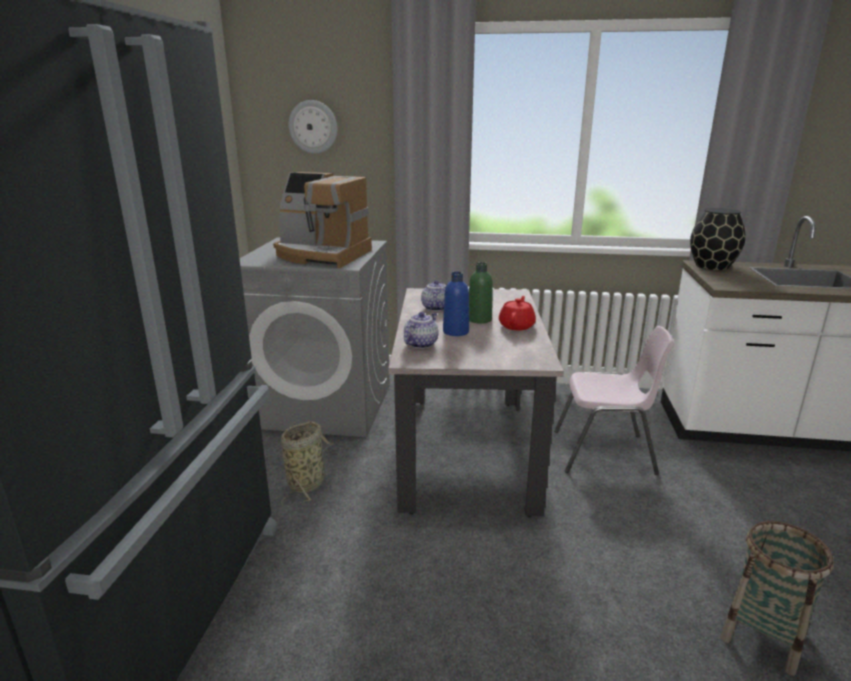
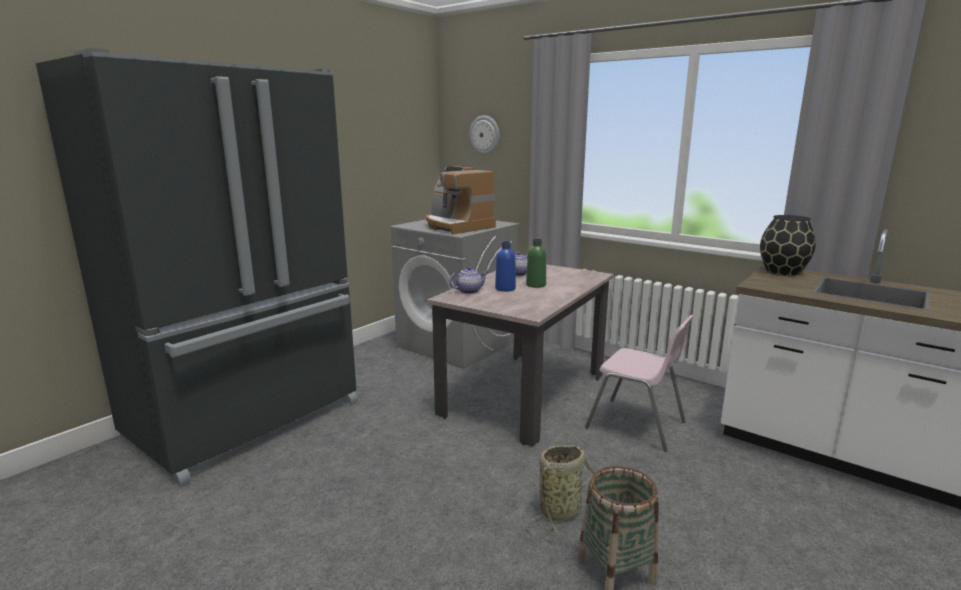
camera: 30 degrees right, 5 degrees down
(308, 482) = (400, 384): basket -> basket (562, 510)
(517, 326) = (556, 293): red teapot -> none

